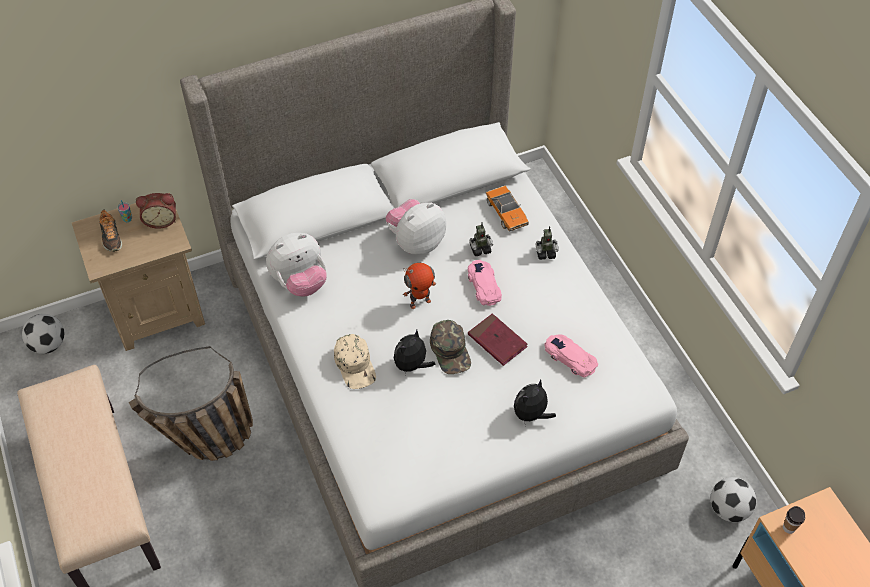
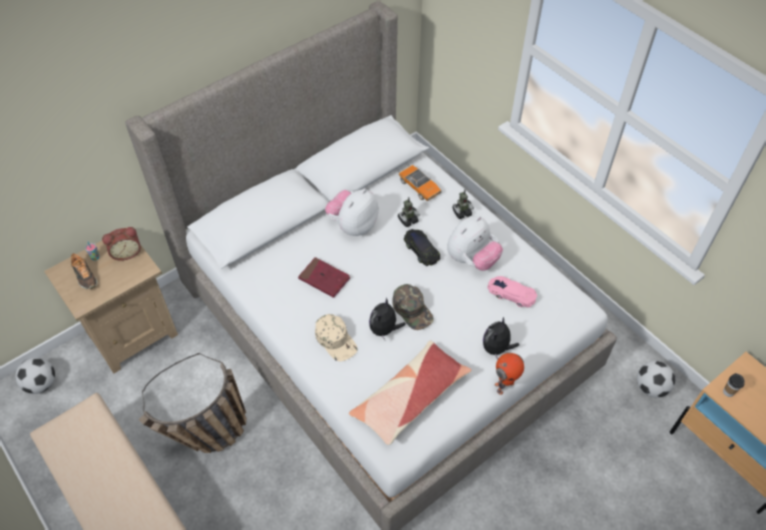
camera: 15 degrees left, 0 degrees up
(300, 282) = (265, 280): plush toy -> plush toy (472, 259)
(415, 445) = (410, 398): none -> pillow
(419, 302) = (373, 275): toy robot -> toy robot (504, 386)
(483, 285) = (421, 249): pink toy car -> black toy car
(497, 341) = (448, 293): red book -> red book (324, 279)

